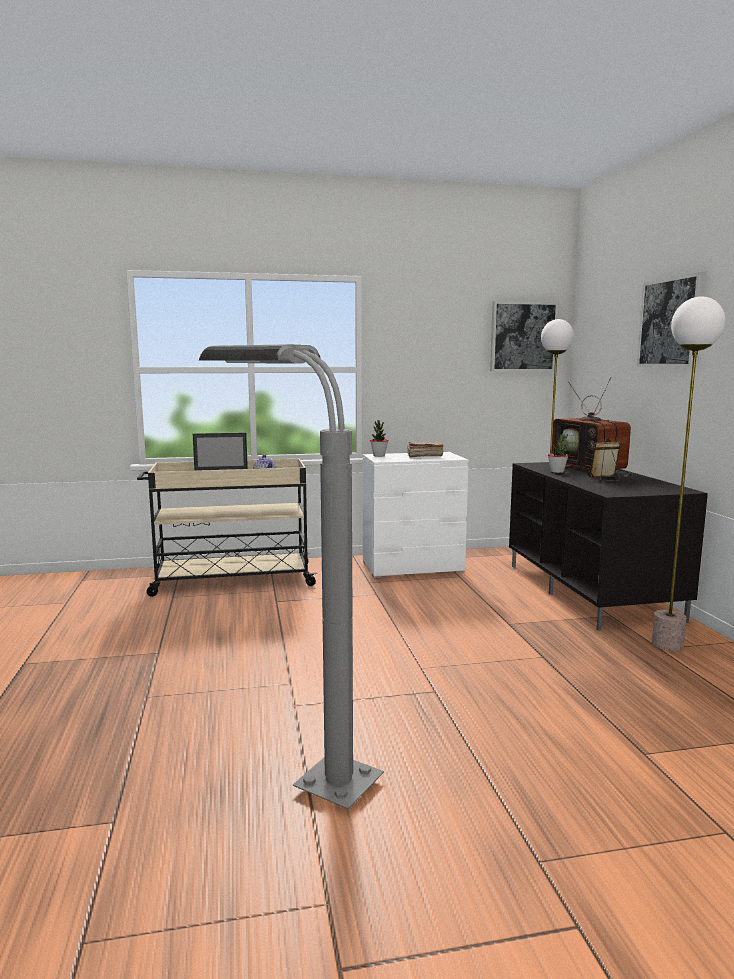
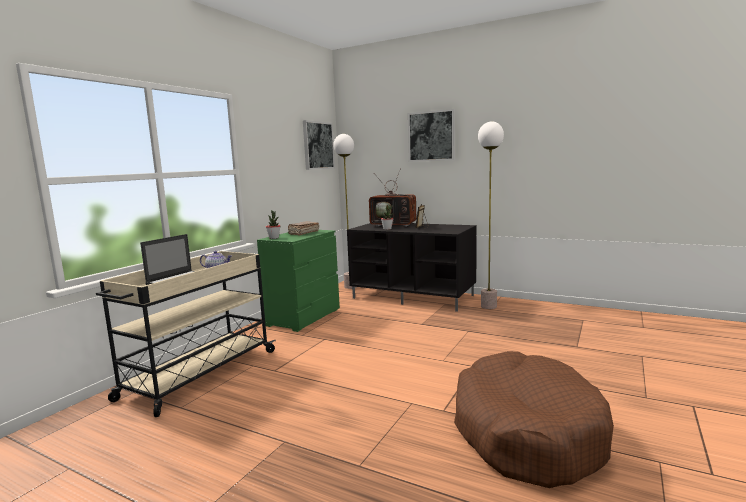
camera: 50 degrees left, 0 degrees up
(300, 771) = (526, 432): grey floor lamp -> brown dog bed
(413, 567) = (304, 317): white dresser -> green dresser

